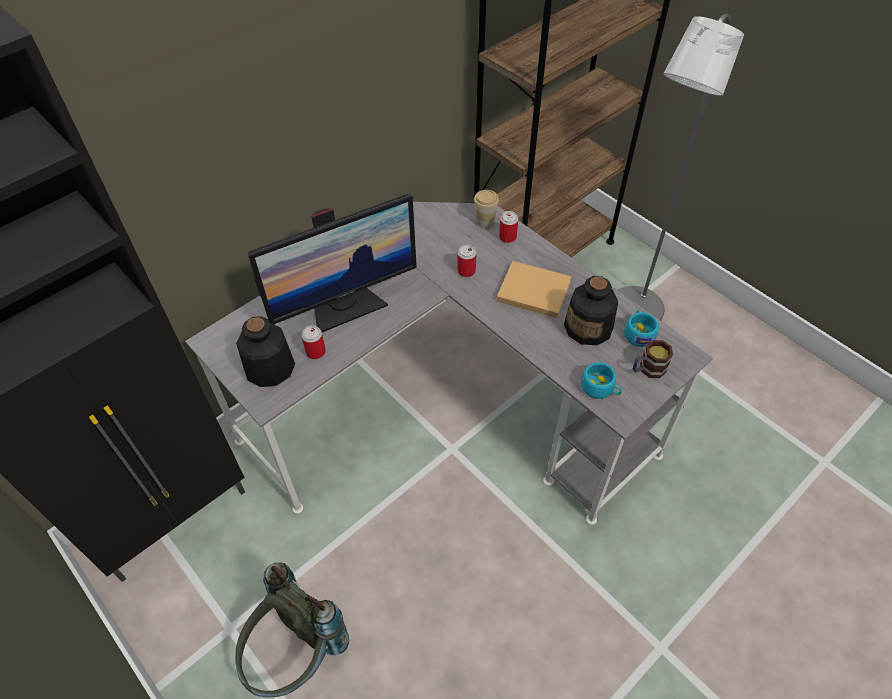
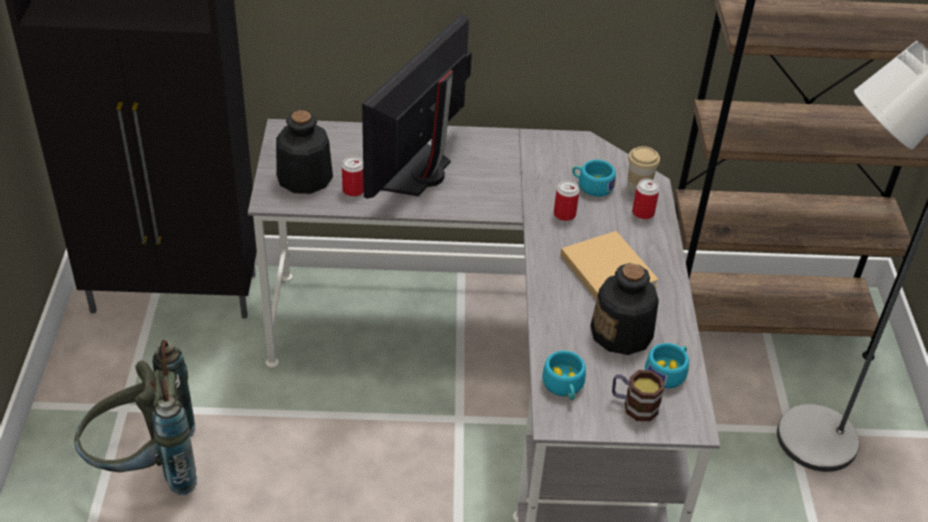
camera: 40 degrees right, 10 degrees down
(345, 306) = (420, 173): monitor -> monitor turned 105 degrees clockwise
(458, 239) = (591, 186): none -> turquoise cup

